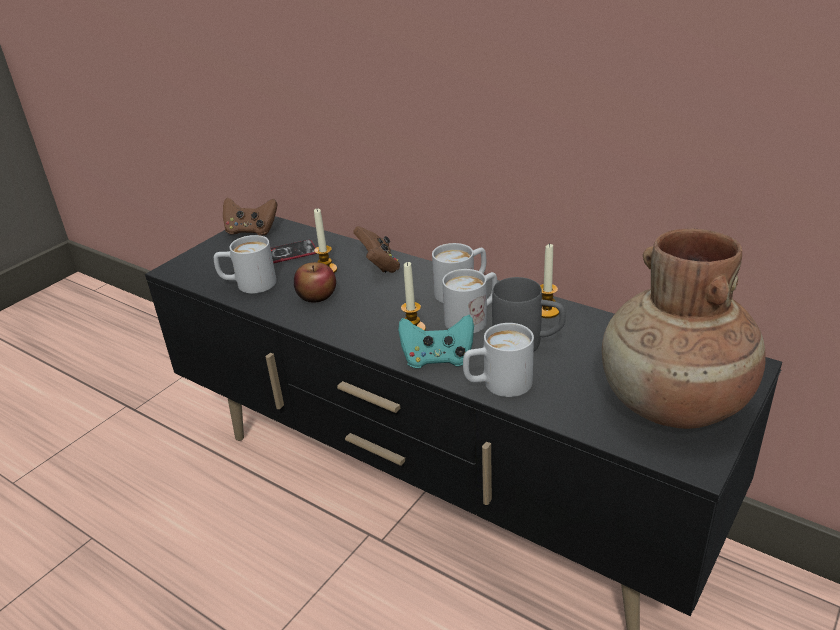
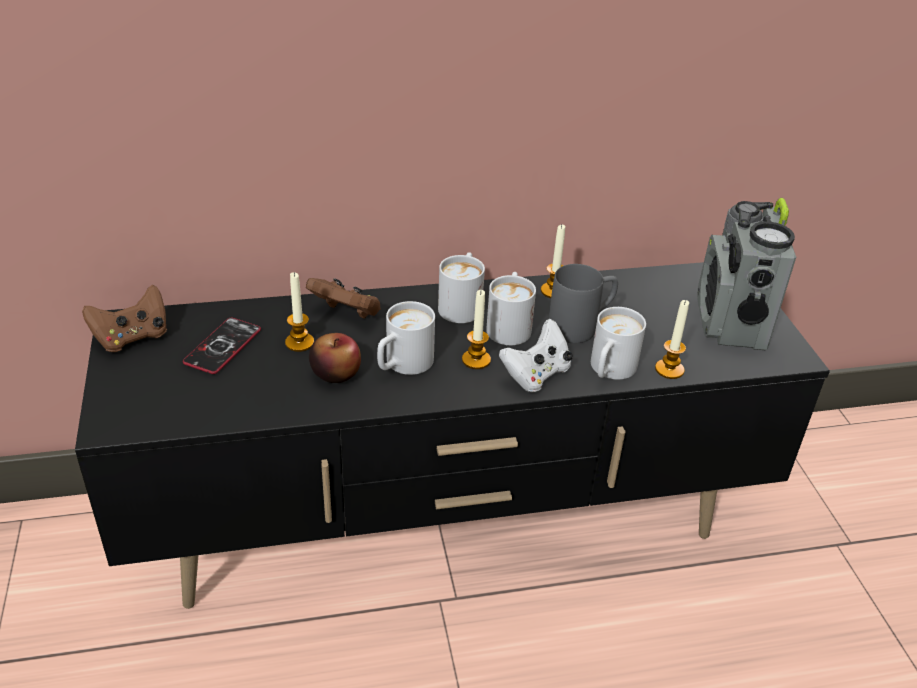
camera: 50 degrees left, 5 degrees up
(248, 284) = (238, 397): white mug -> white mug (402, 365)
(437, 359) = (536, 374): turquoise game controller -> white game controller
(550, 409) = (669, 369): none -> candle
(673, 405) = (730, 323): brown vase -> radio

